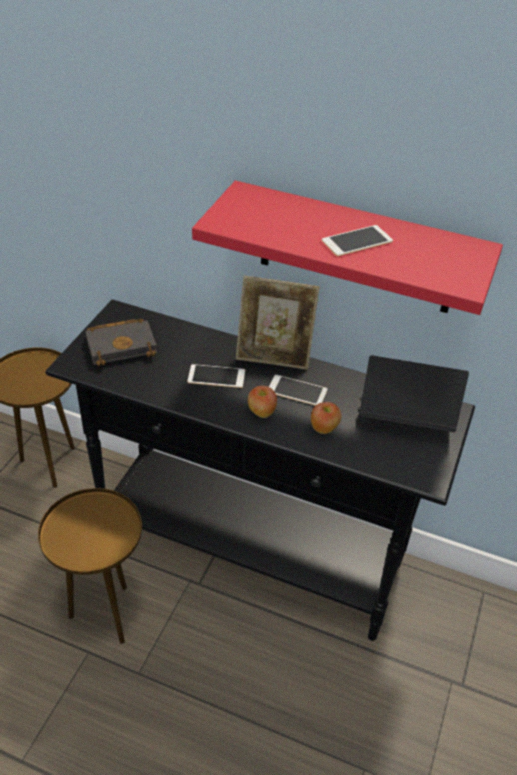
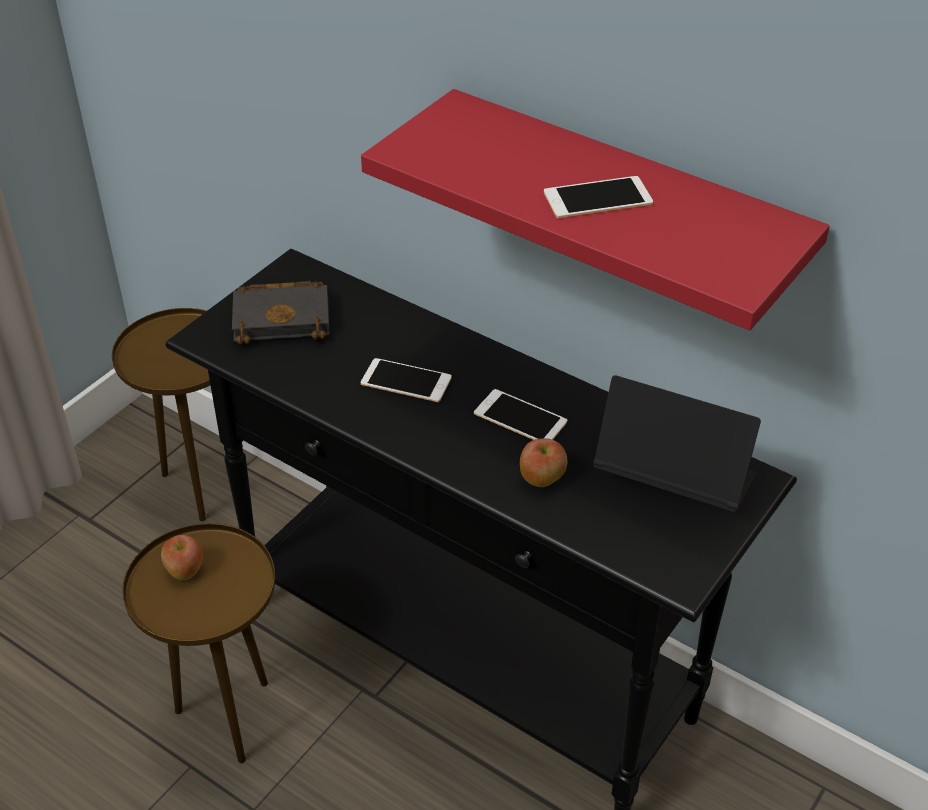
camera: 15 degrees right, 0 degrees up
(261, 412) = (455, 442): apple -> apple (184, 571)
(274, 355) = (503, 360): picture frame -> none

